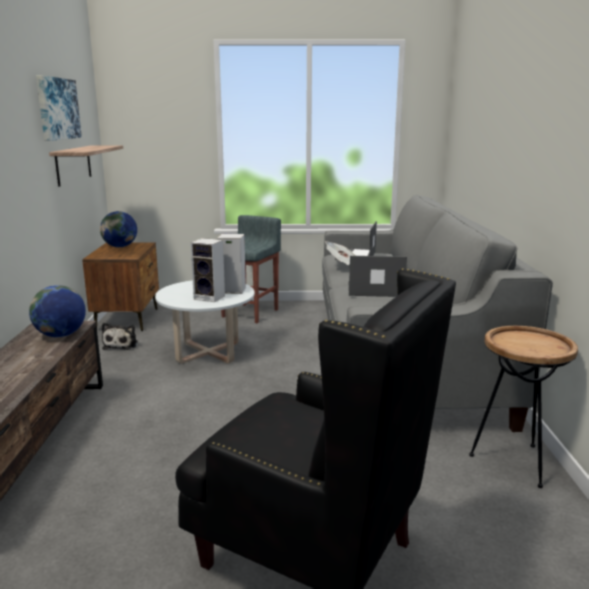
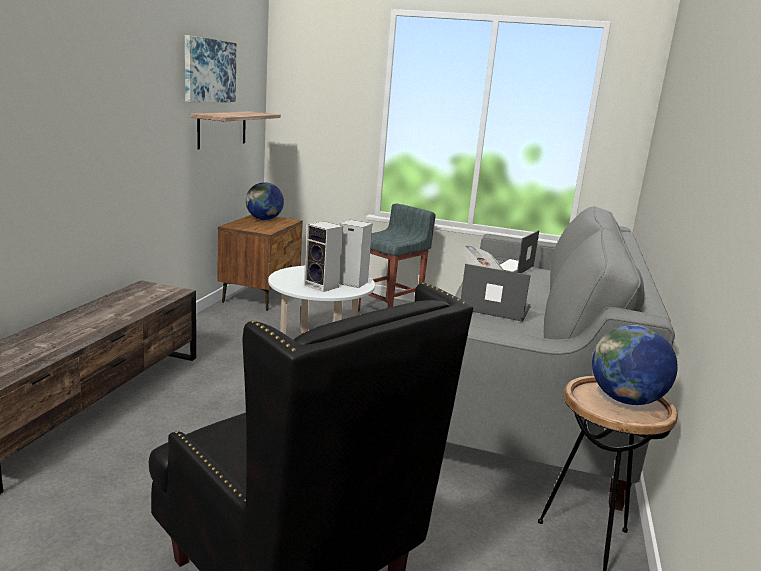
camera: 15 degrees right, 0 degrees up
(61, 335) = (153, 298): globe -> globe (625, 400)
(121, 345) = (238, 321): plush toy -> none

